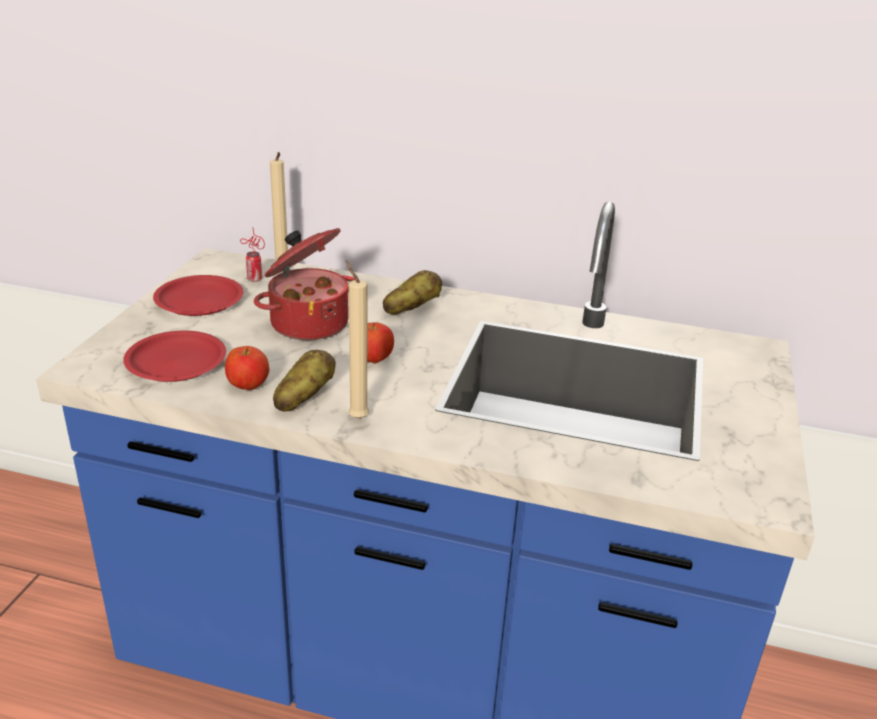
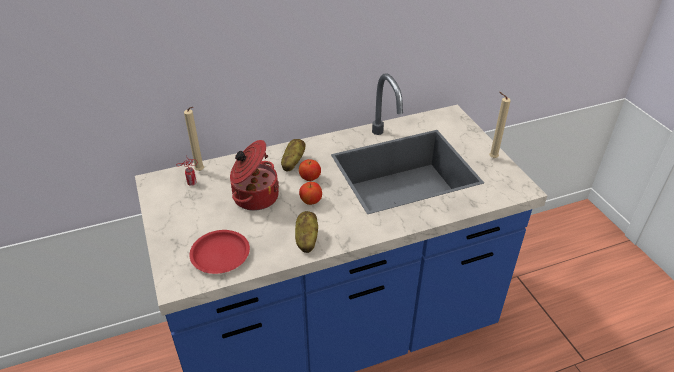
camera: 35 degrees left, 10 degrees up
(199, 301) = (180, 212): red plate -> none
(248, 386) = (273, 248): apple -> apple (310, 178)
(356, 417) = (340, 236): beige candle -> beige candle (491, 158)

